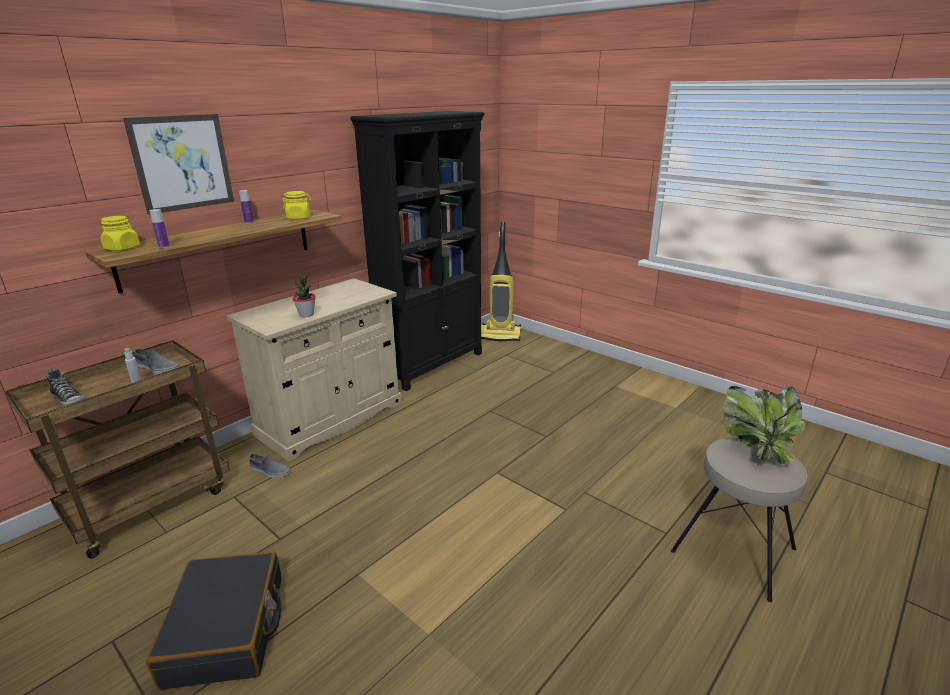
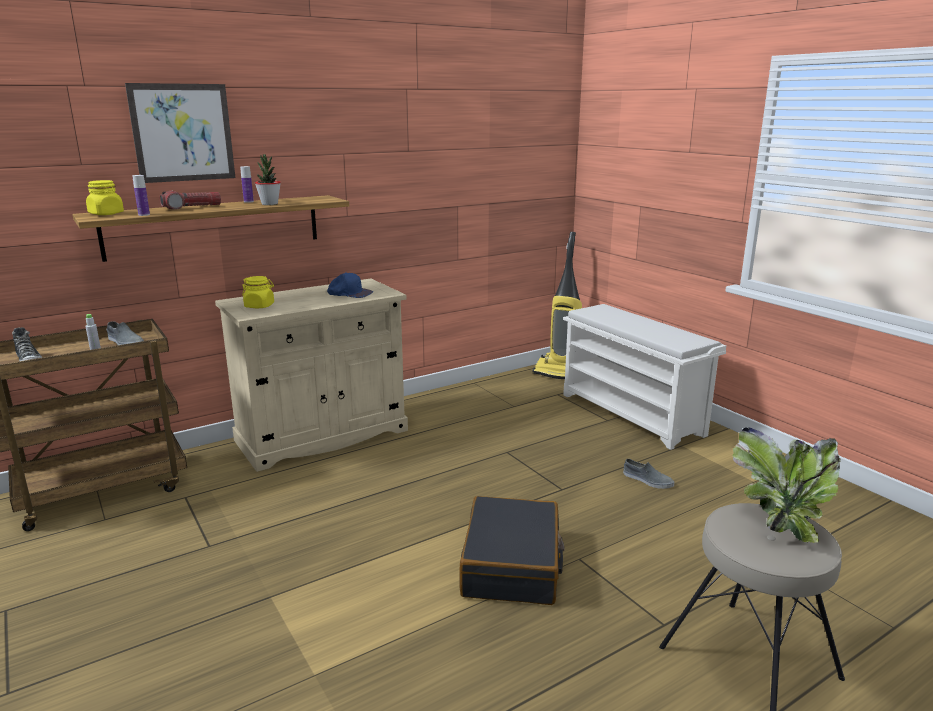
camera: 15 degrees right, 5 degrees down
(202, 234) = (192, 207): none -> flashlight
(227, 630) = (113, 623): black suitcase -> black suitcase (512, 565)
(269, 470) = (233, 477): grey shoe -> grey shoe (647, 480)
(299, 218) = (302, 200): yellow jar -> yellow jar (259, 306)
(306, 315) = (294, 307): potted plant -> potted plant (269, 204)
(347, 295) = (350, 293): none -> blue cap
(432, 364) = (463, 394): black bookcase -> none
(569, 365) = (633, 414): none -> white shoe rack

